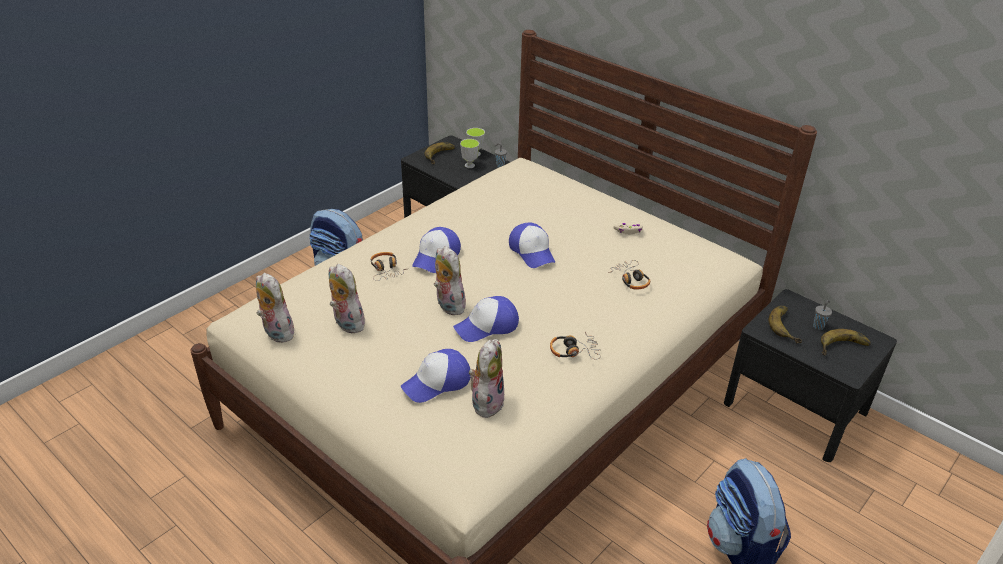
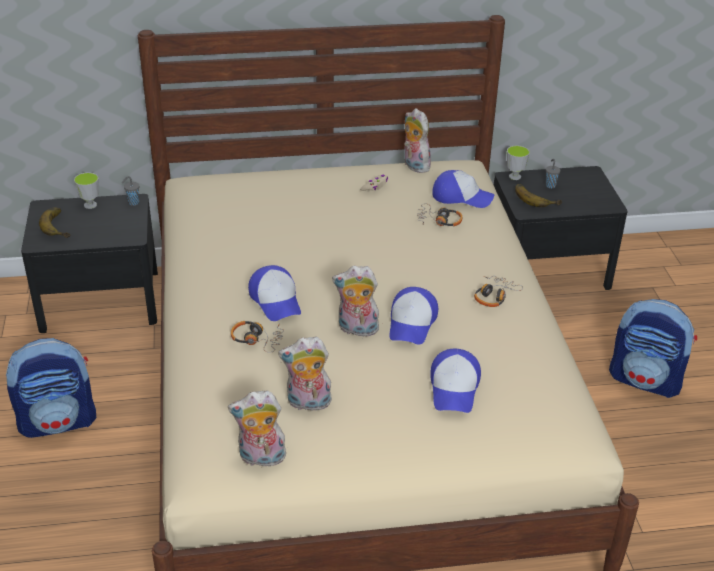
camera: 50 degrees left, 0 degrees up
(469, 165) = (104, 218): cup -> cup (515, 176)
(486, 401) = (506, 373): plush toy -> plush toy (414, 166)
(532, 252) = (339, 246): cap -> cap (461, 197)
(844, 348) = (584, 191): banana -> none

